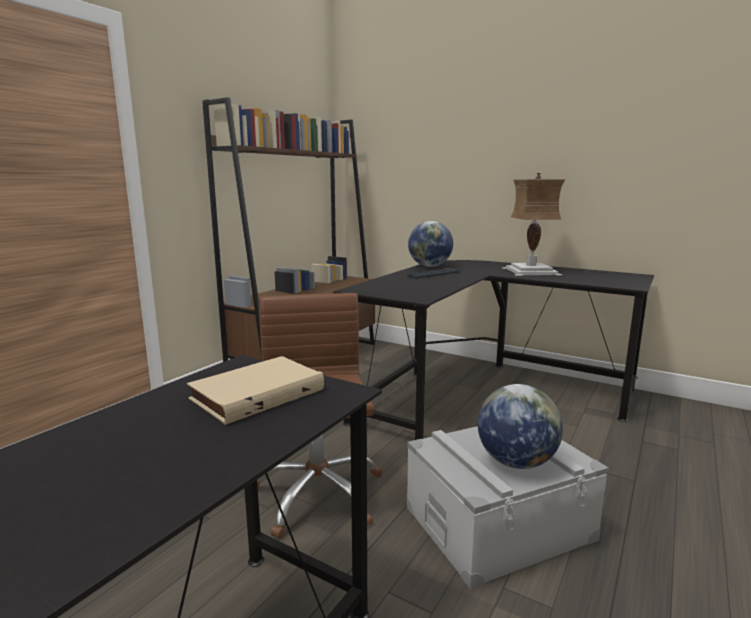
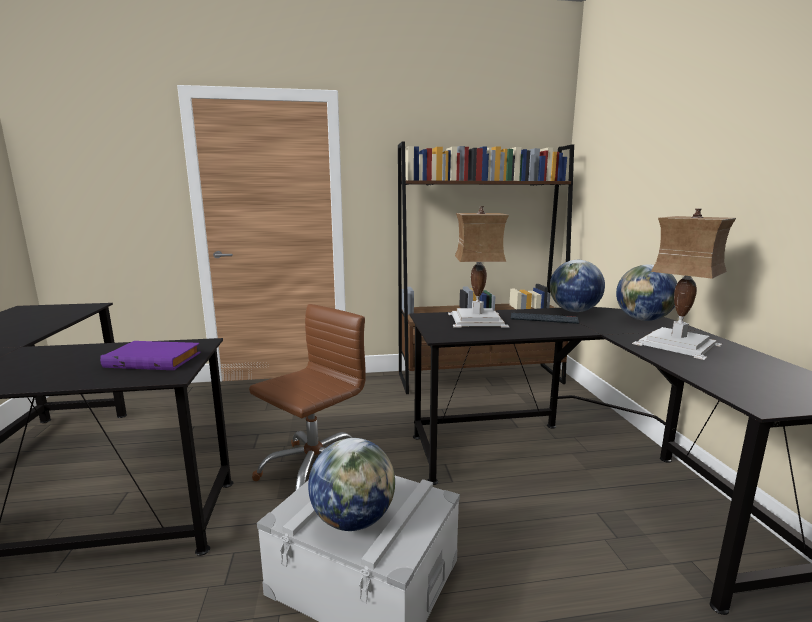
camera: 50 degrees right, 0 degrees up
(257, 393) = (155, 359): beige book -> purple book
(397, 283) = (478, 319): none -> table lamp
(477, 263) = (643, 319): none -> globe

